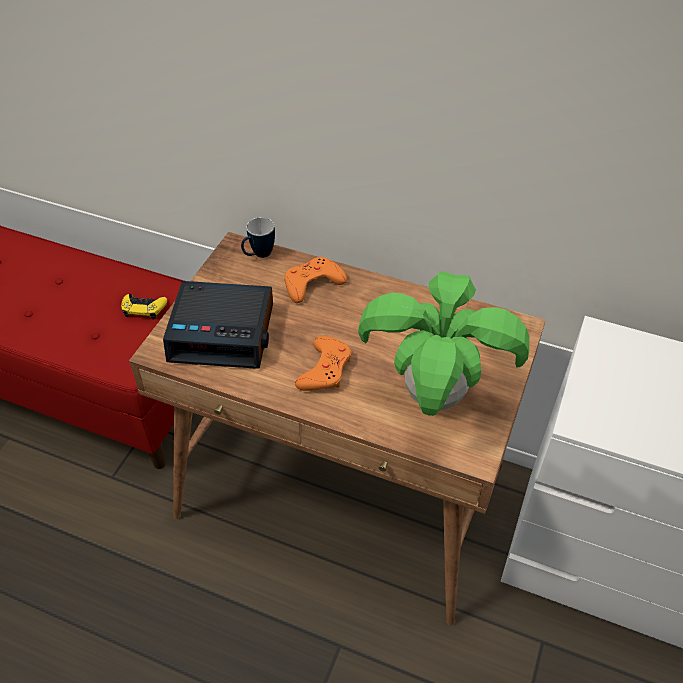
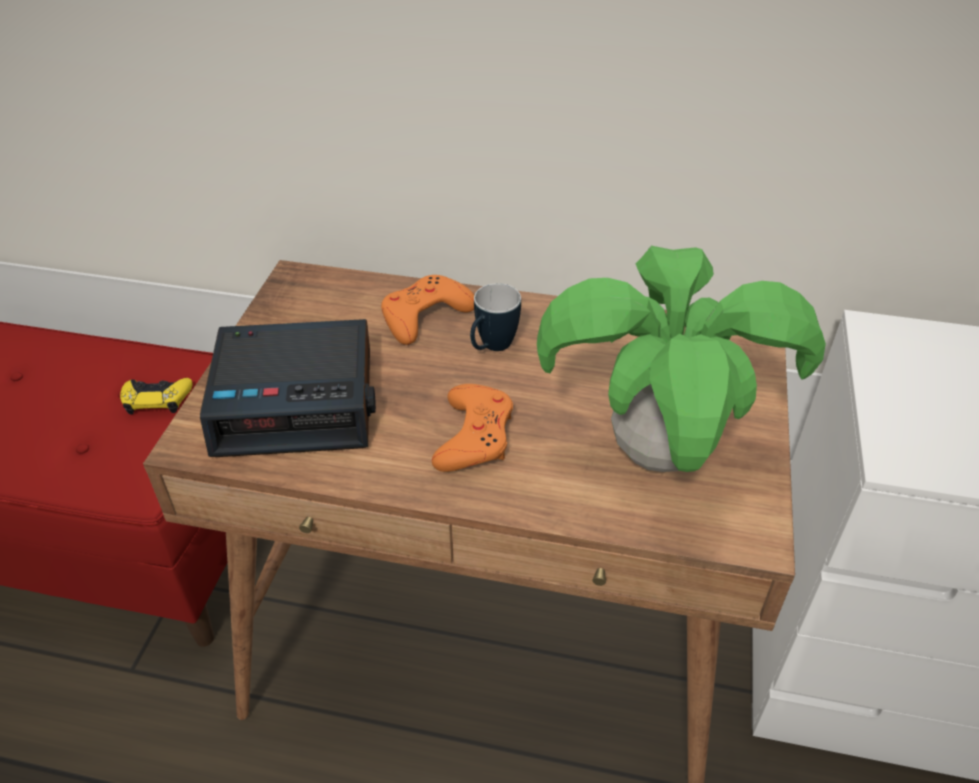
camera: 10 degrees left, 5 degrees down
(258, 255) = (333, 286): mug -> mug (491, 348)

